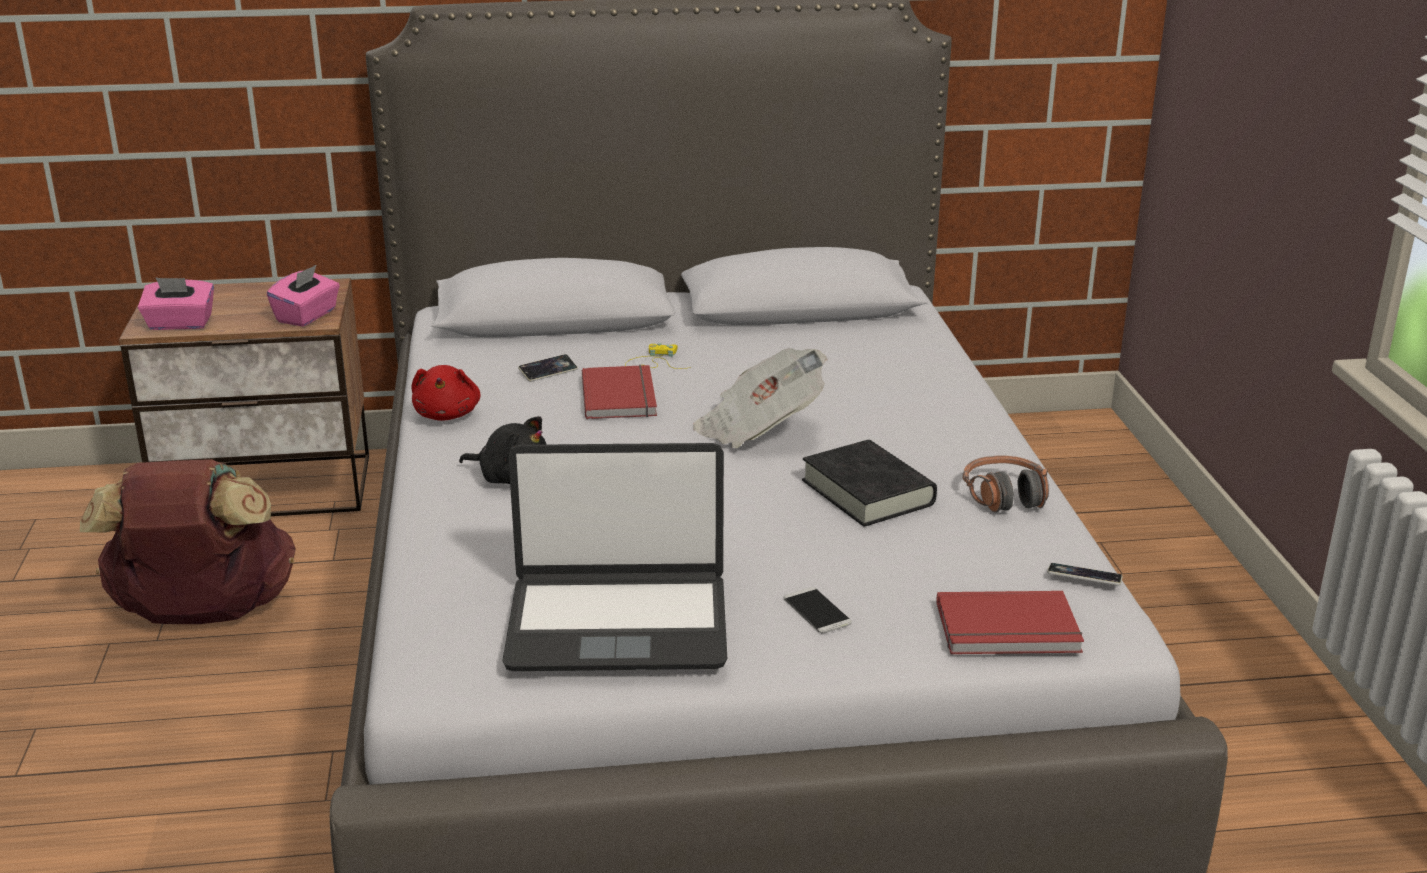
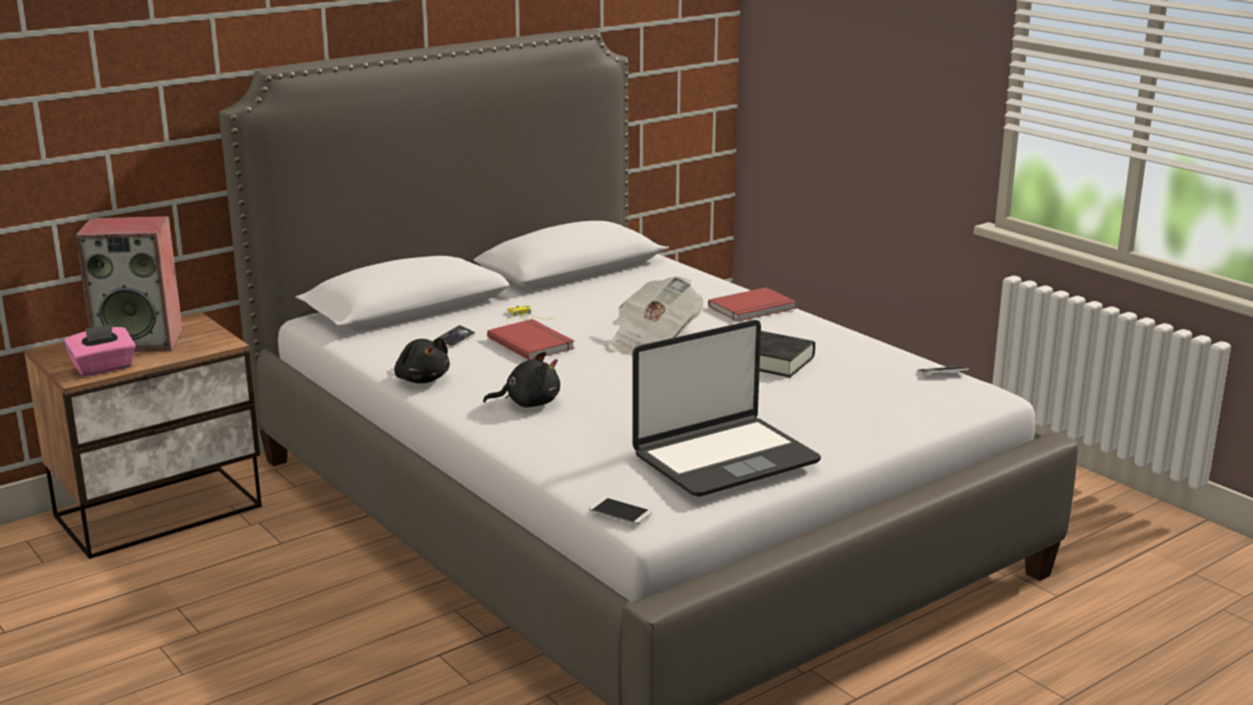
camera: 30 degrees left, 5 degrees down
(204, 615) = (219, 606): brown backpack -> none
(252, 300) = (140, 340): none -> speaker
(307, 316) = (208, 342): pink tissue box -> none
(447, 414) = (422, 379): red plush toy -> black plush toy
(817, 611) = (824, 424): phone -> phone (620, 512)
(1005, 496) = (846, 344): headphones -> none
(1009, 630) = (938, 406): red book -> red book (753, 308)

